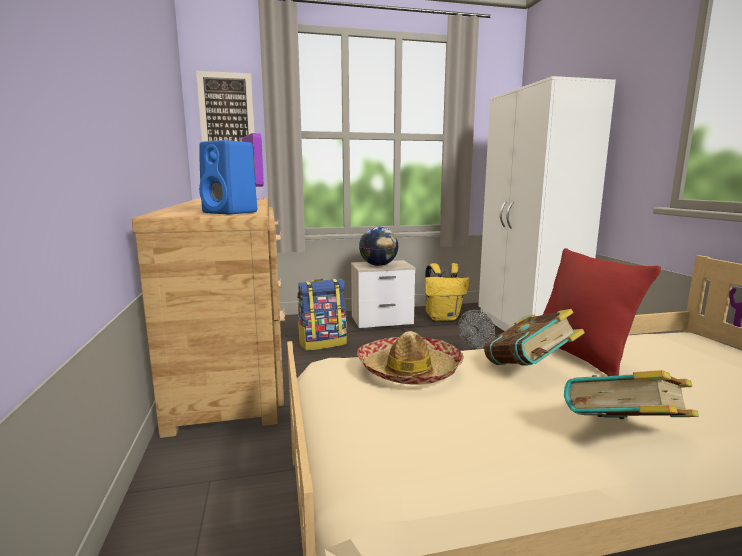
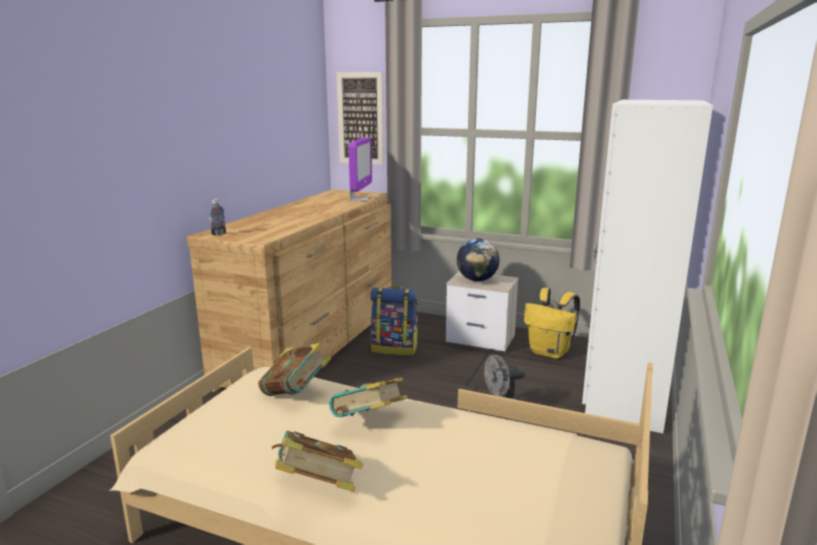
camera: 35 degrees right, 5 degrees up
(175, 214) = (218, 234): none -> bottle
(232, 212) = (255, 236): blue speaker -> none
(409, 370) = (296, 394): hat -> book
(580, 356) = (438, 428): red pillow -> none

